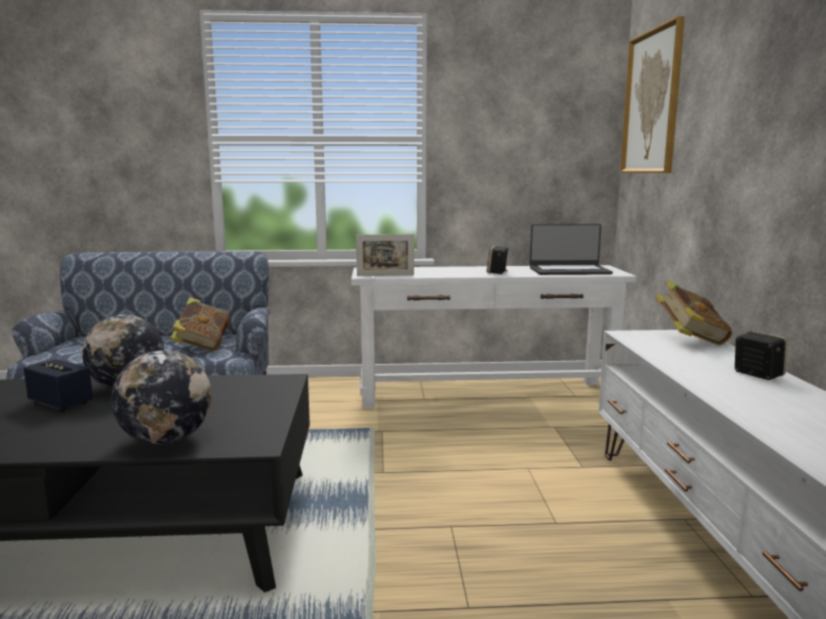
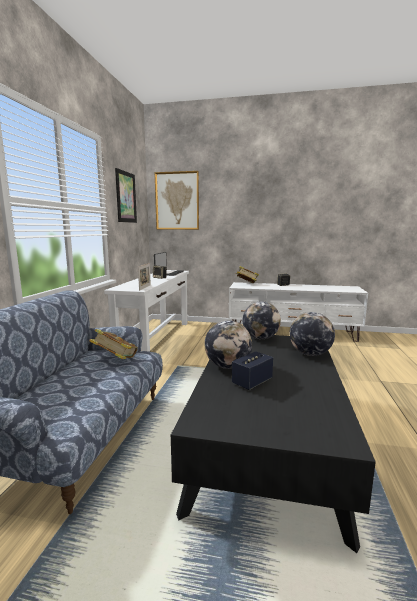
camera: 75 degrees left, 0 degrees up
(269, 399) = (260, 338): none -> globe
(512, 110) = (126, 197): none -> picture

